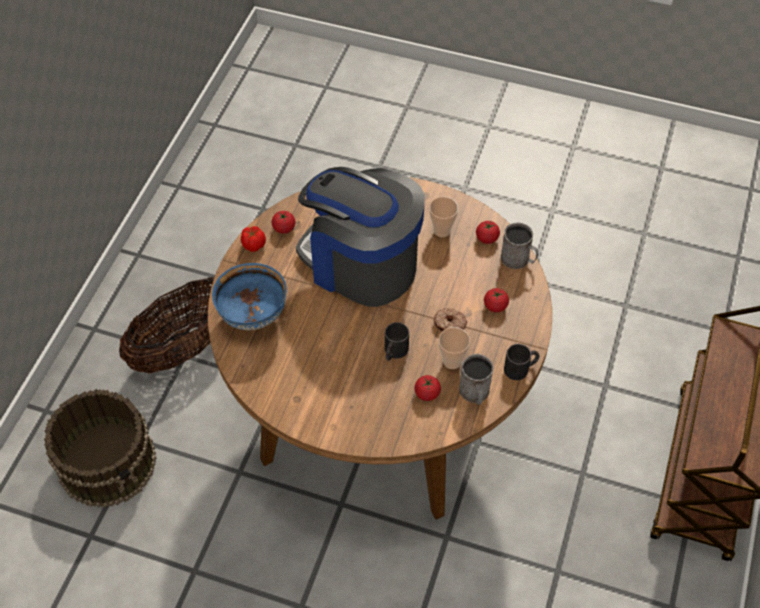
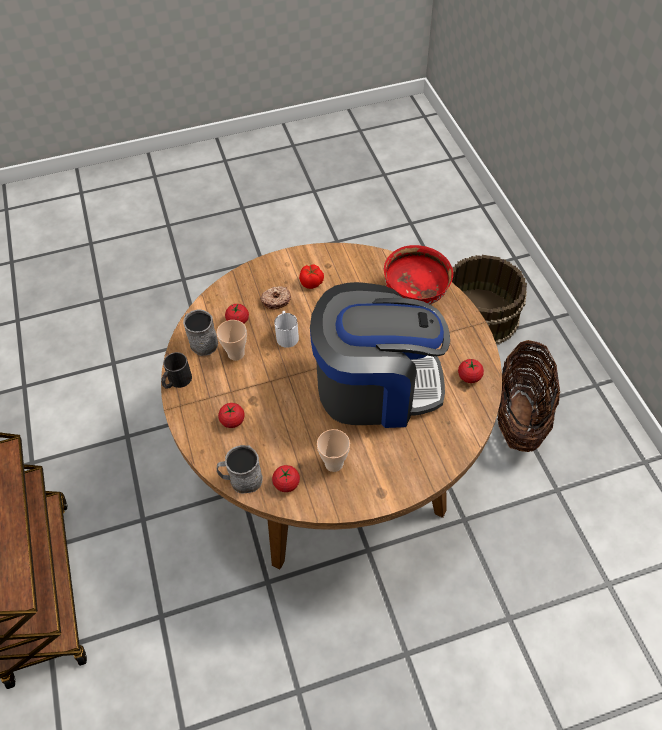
camera: 145 degrees right, 0 degrees up
(252, 316) = (415, 296): blue bowl -> red bowl
(253, 244) = (477, 347): tomato -> tomato (312, 283)
(394, 352) = (286, 334): black mug -> white mug
(449, 324) = (260, 381): donut -> donut (276, 300)

